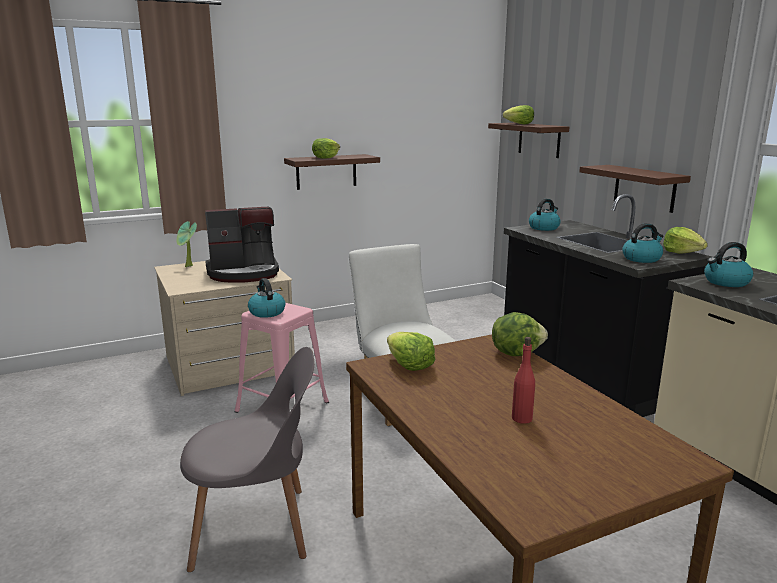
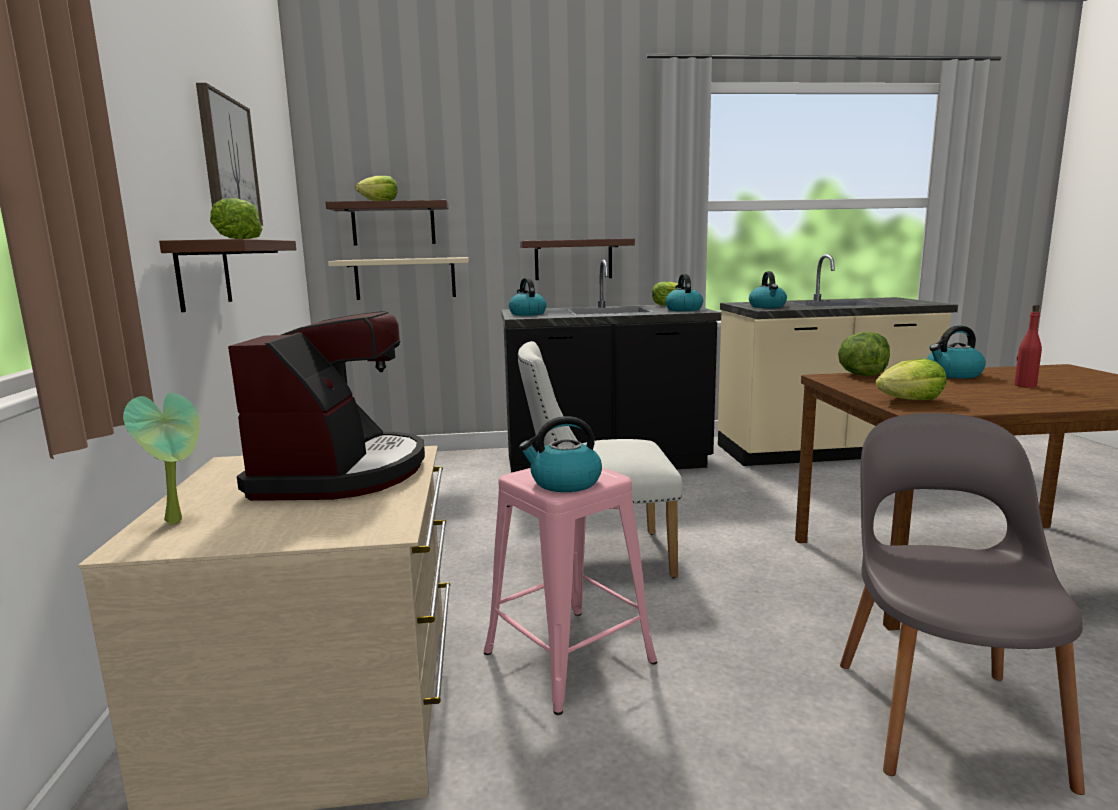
camera: 70 degrees left, 5 degrees down
(376, 110) = (228, 161): none -> picture
(540, 181) = (405, 278): none -> beige shelf
(557, 390) = (953, 375): none -> kettle

